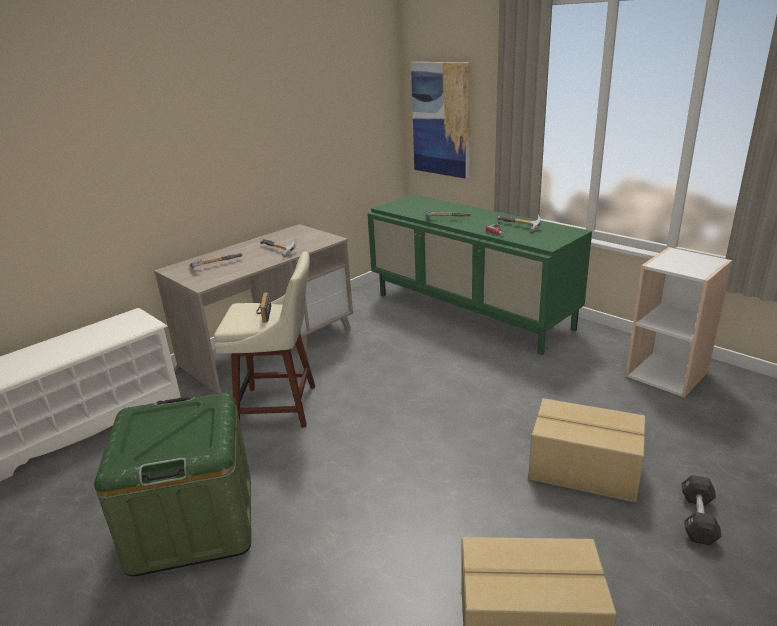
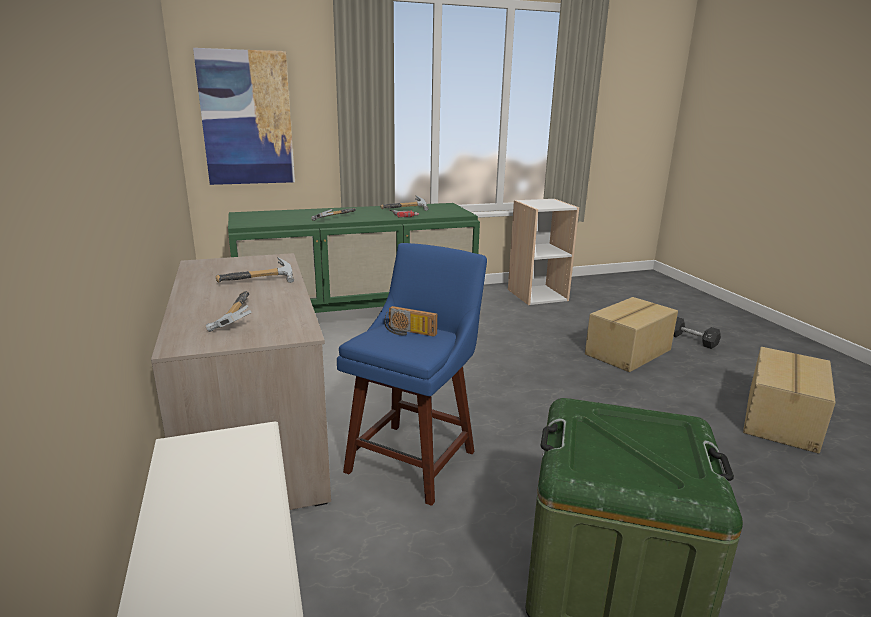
camera: 65 degrees left, 5 degrees down
(281, 406) = (414, 458): beige stool -> blue stool

